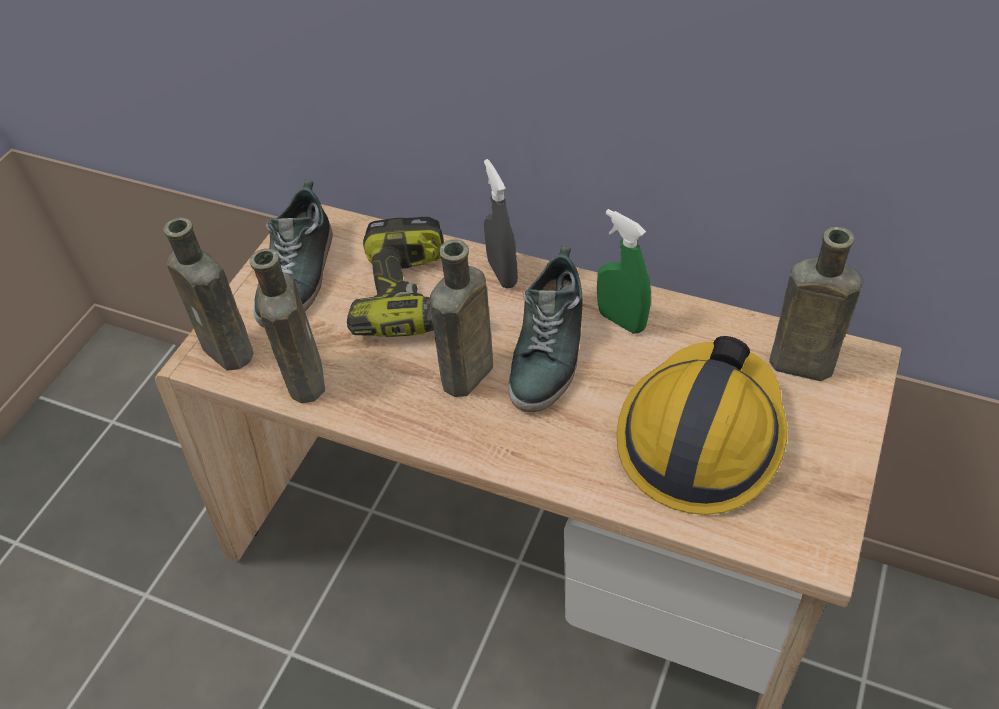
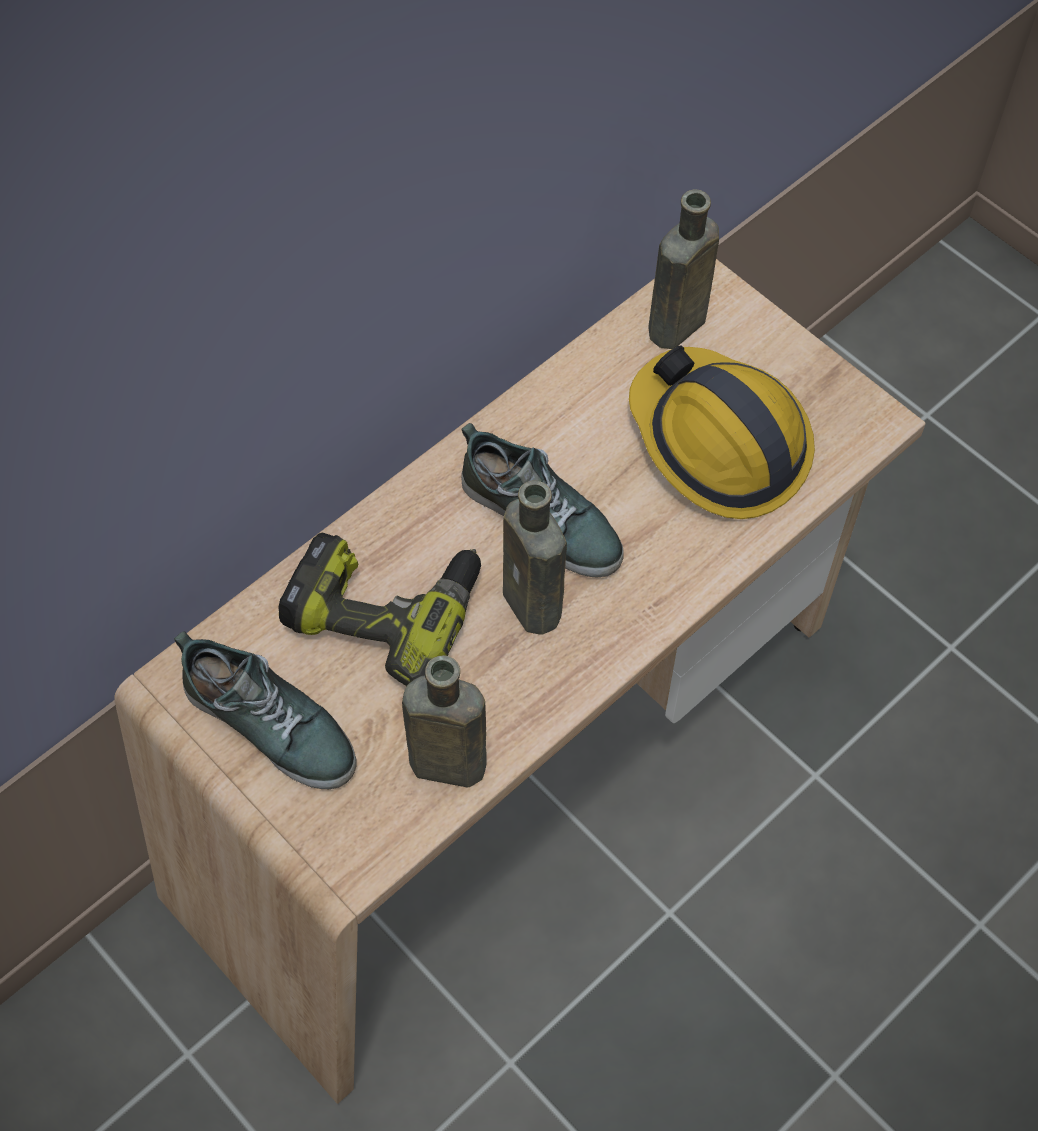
camera: 70 degrees left, 10 degrees up
(231, 352) = (358, 834): brown bottle -> none
(502, 273) = (403, 515): grey spray bottle -> none
(621, 321) = (539, 438): green spray bottle -> none

